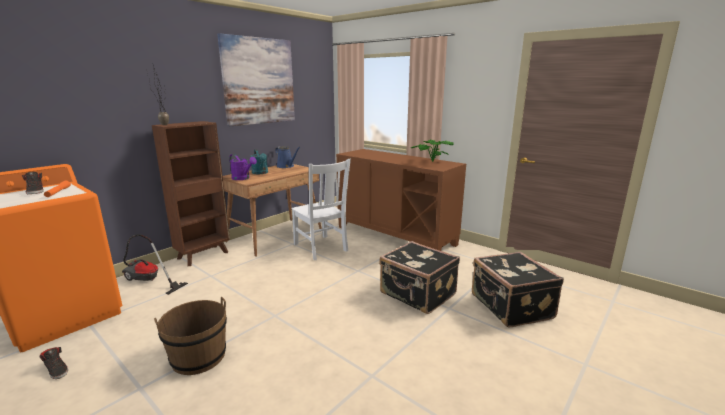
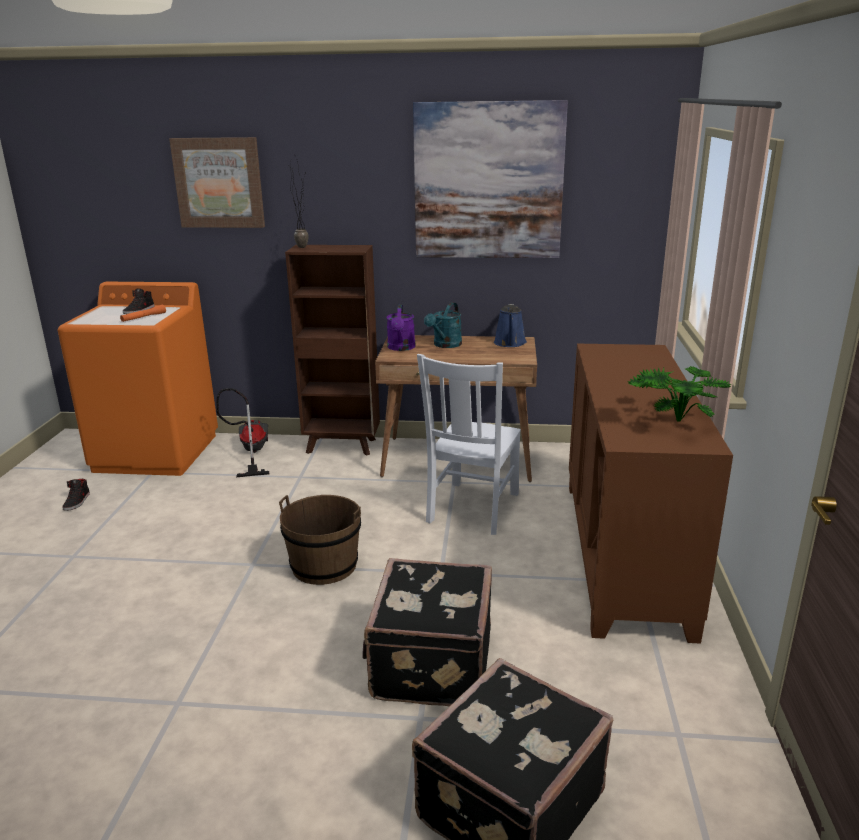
camera: 55 degrees right, 5 degrees up
(79, 81) = (219, 183): none -> picture
(198, 357) = (138, 559): brown bucket -> brown bucket (324, 566)

